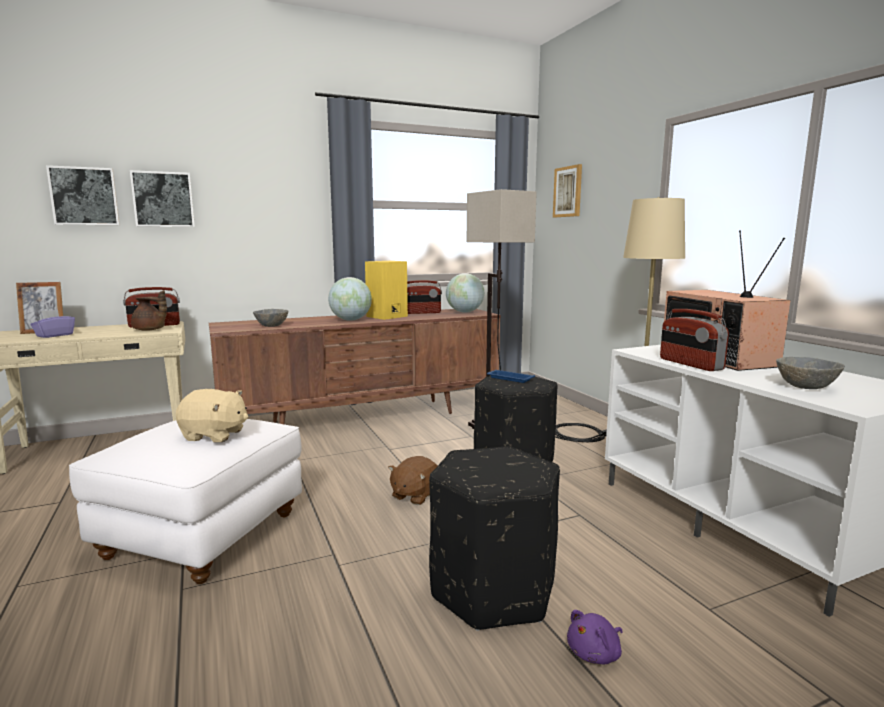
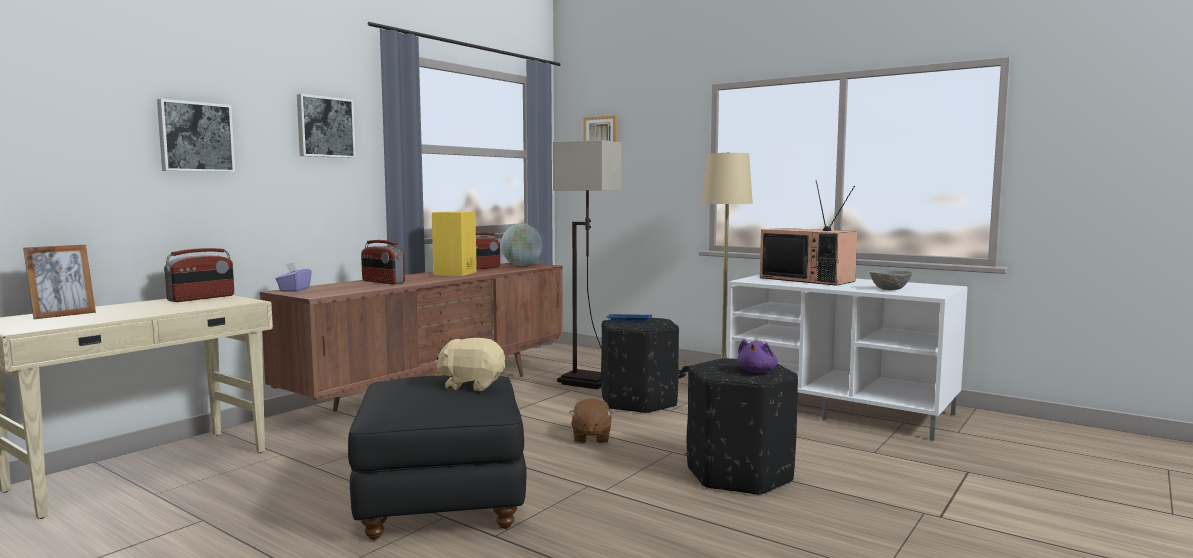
camera: 30 degrees left, 5 degrees down
(54, 335) = (101, 316): purple tissue box -> purple tissue box (294, 290)
(84, 196) = (97, 130): picture -> picture (325, 127)
(150, 330) = (218, 302): brown teapot -> none
(203, 535) = (441, 503): white ottoman -> black ottoman
(214, 435) = (472, 385): beige plush toy -> beige plush toy turned 150 degrees counterclockwise
(271, 326) = (357, 288): grey bowl -> none
(350, 320) = (428, 278): globe -> none
(595, 653) = (841, 486): purple plush toy -> purple plush toy (757, 371)
(690, 364) = (801, 284): radio -> radio (382, 282)

